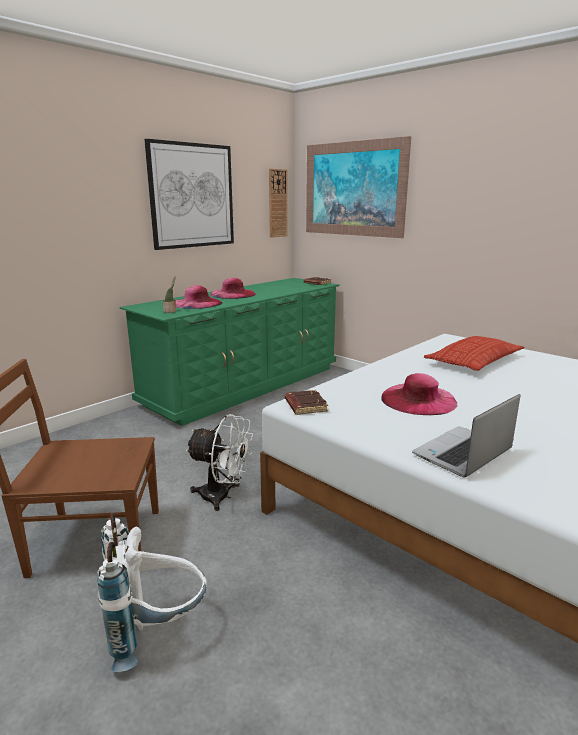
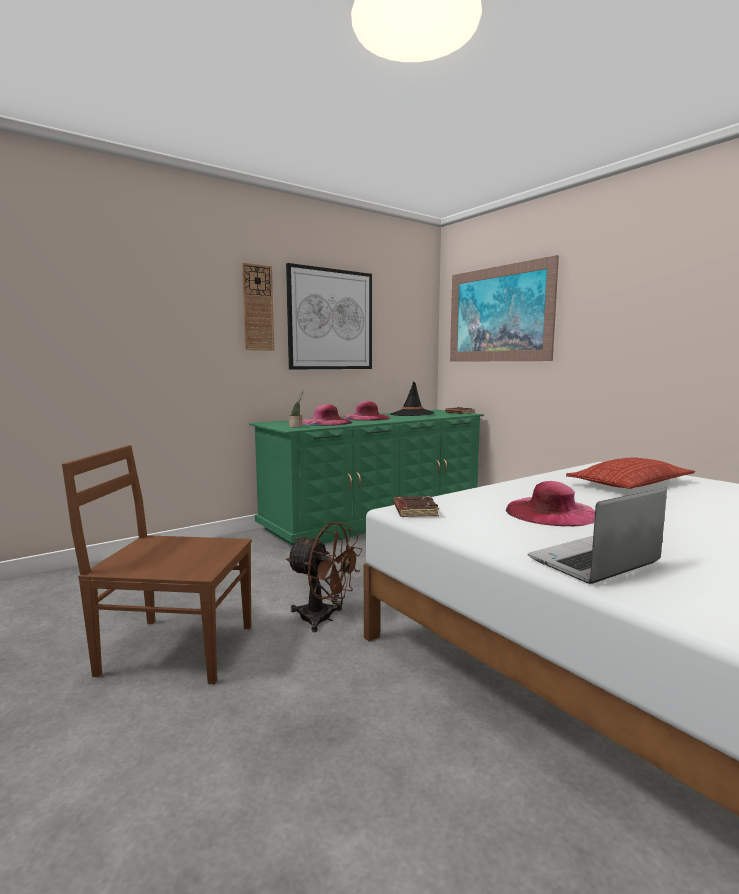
camera: 10 degrees right, 10 degrees down
(157, 631) = (212, 749): white backpack -> none
(222, 497) = (324, 619): white fan -> brown fan
(273, 286) = (412, 414): none -> black hat
(277, 203) = (420, 332): wall clock -> wall clock (257, 308)

